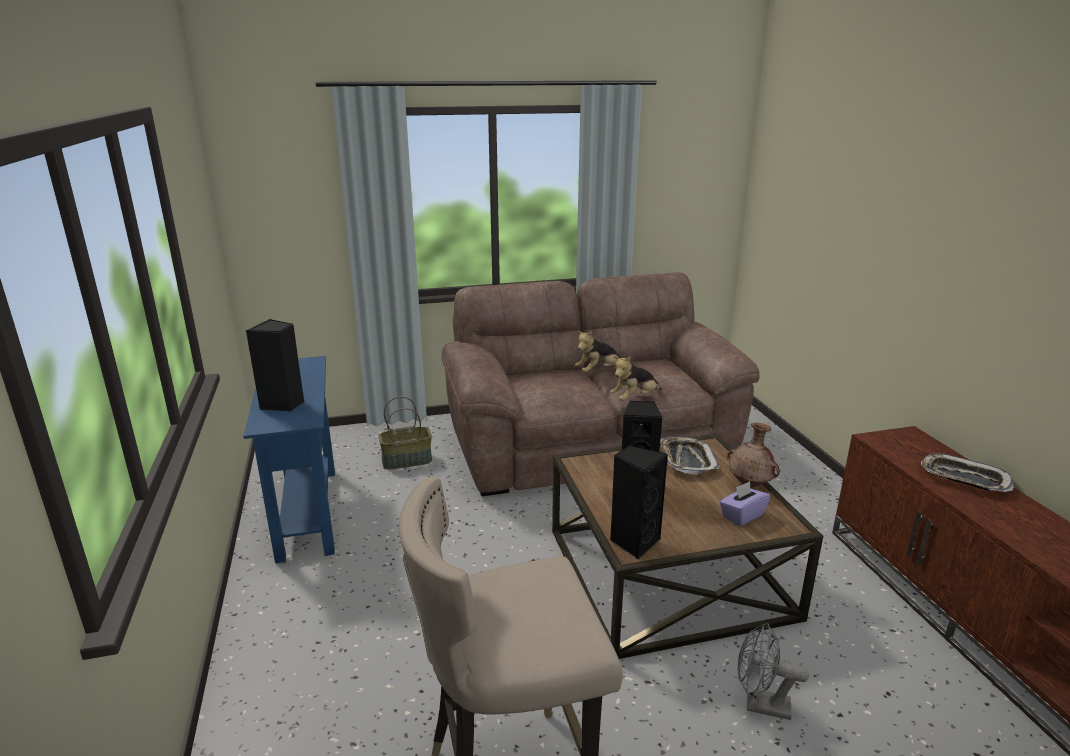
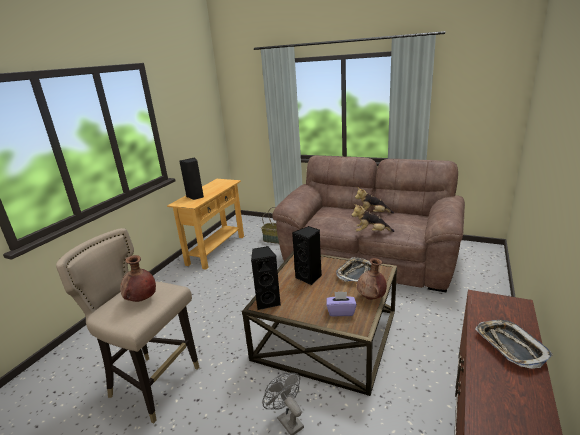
camera: 40 degrees right, 0 degrees up
(308, 513) = (216, 250): blue console table -> beige console table
(536, 605) = (141, 300): none -> brown vase

